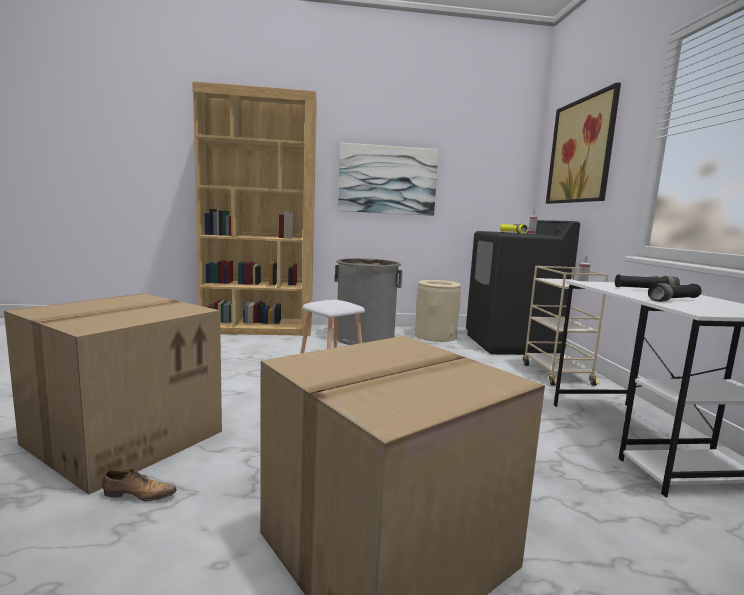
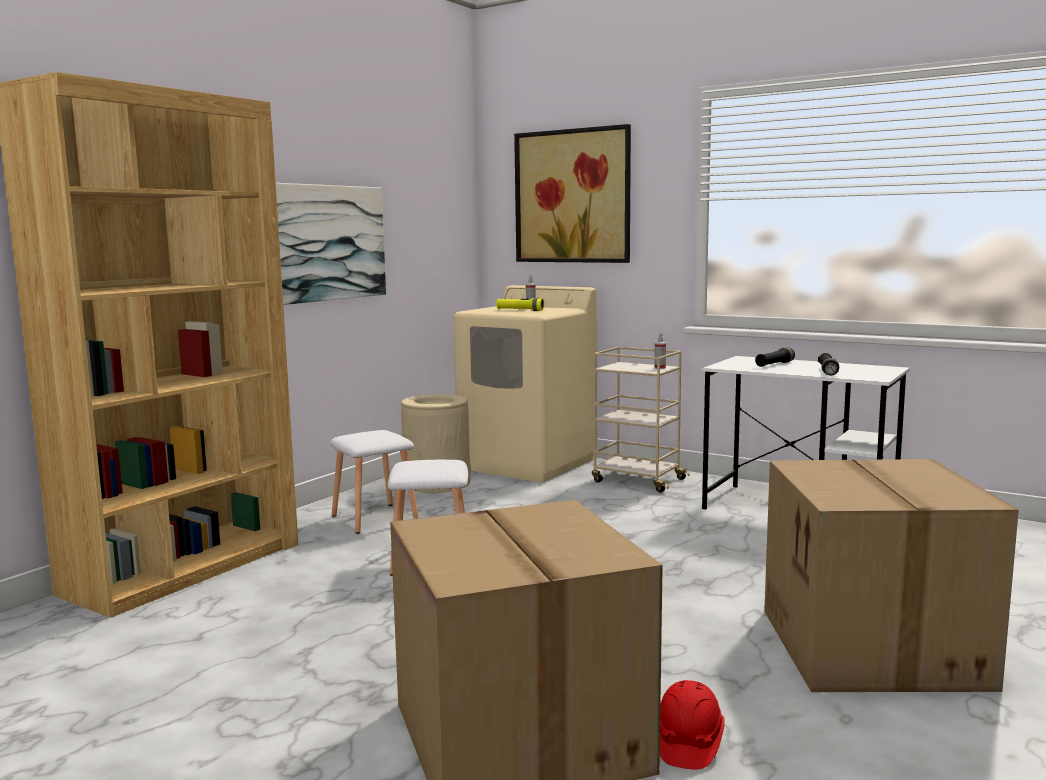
camera: 50 degrees left, 0 degrees up
(138, 494) = (687, 743): shoe -> red hard hat
(365, 338) = (373, 518): grey trash can -> white stool
(511, 344) = (528, 464): black washing machine -> beige washing machine

